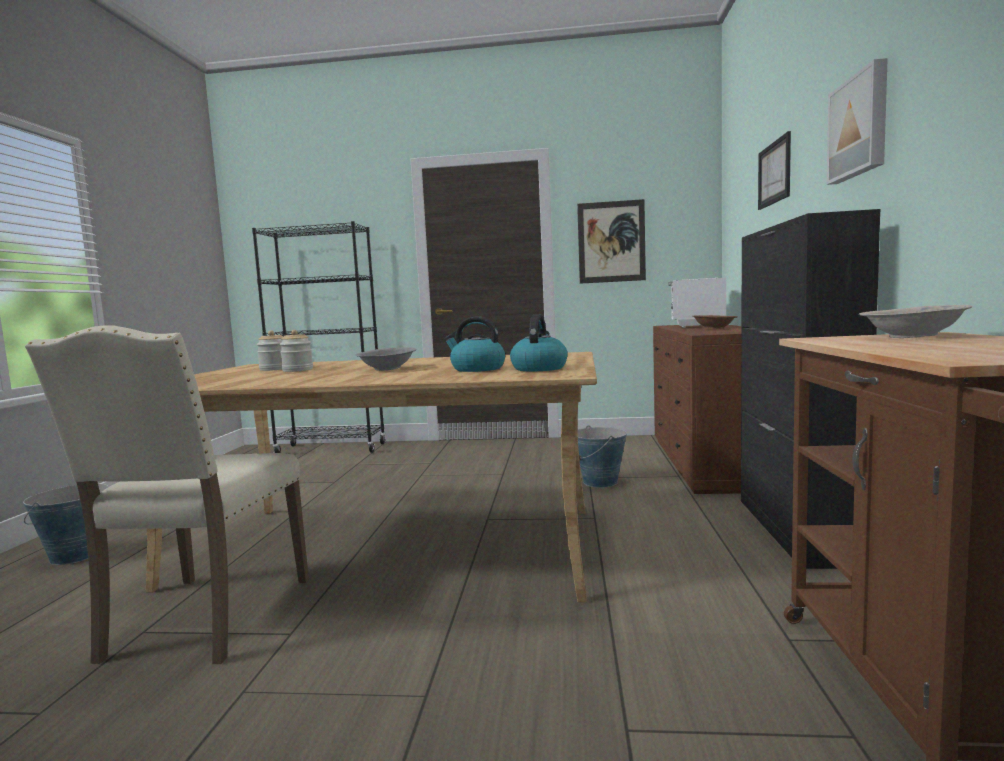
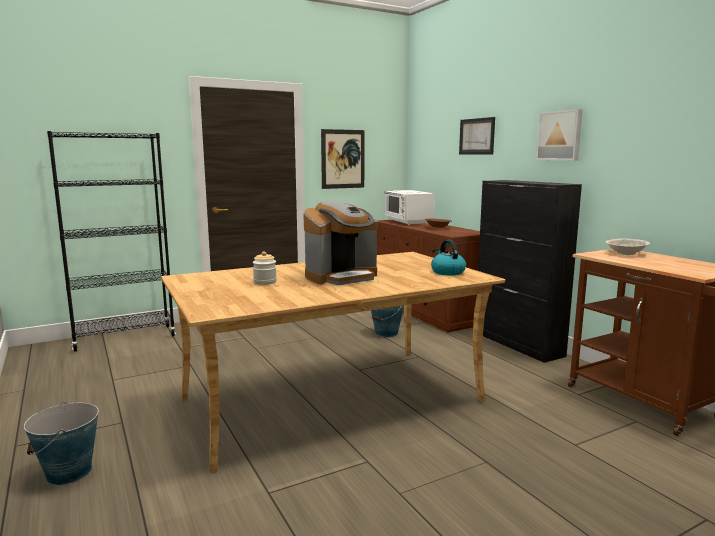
camera: 35 degrees left, 5 degrees up
(204, 619) = (295, 472): beige chair -> none
(274, 369) = (233, 282): jar -> none
(387, 369) = (341, 277): grey bowl -> coffee machine
(477, 369) = (409, 274): kettle -> none

